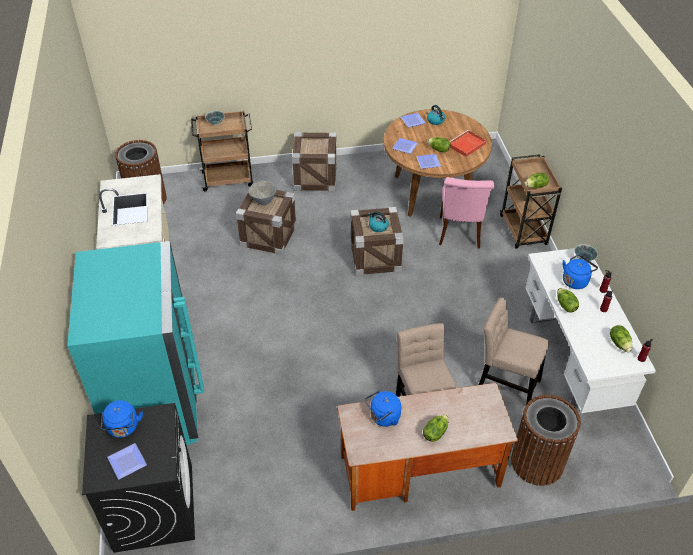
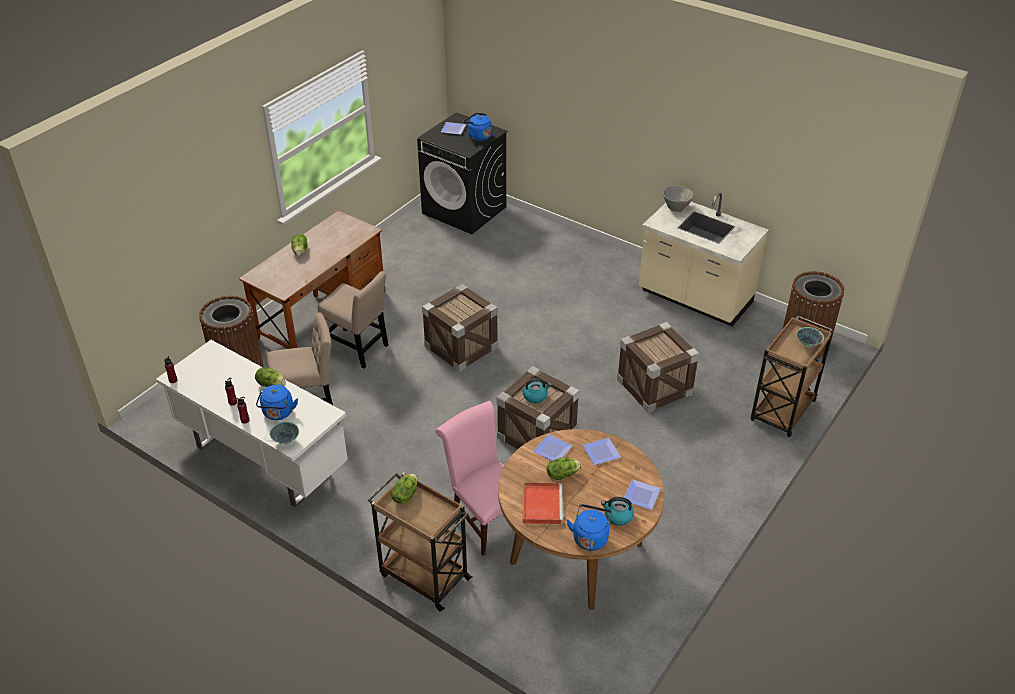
camera: 135 degrees right, 5 degrees down
(156, 402) = (542, 244): turquoise fridge -> none
(263, 201) = (666, 350): grey bowl -> grey bowl (676, 208)
(315, 178) = (713, 476): crate -> crate (461, 347)
(383, 417) = (344, 240): blue kettle -> blue kettle (590, 537)
(619, 343) = (200, 381): lettuce -> none

